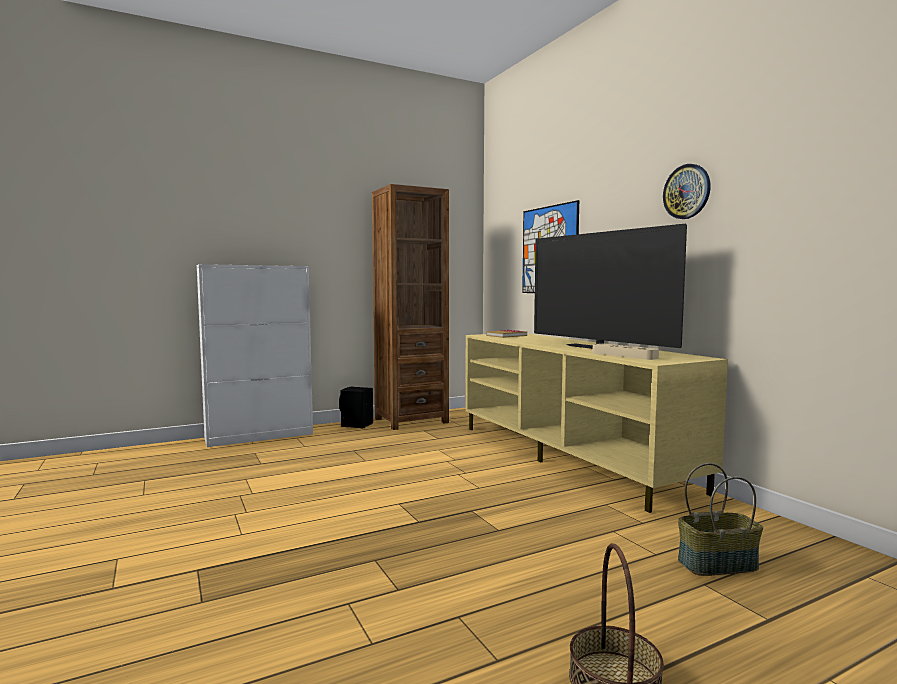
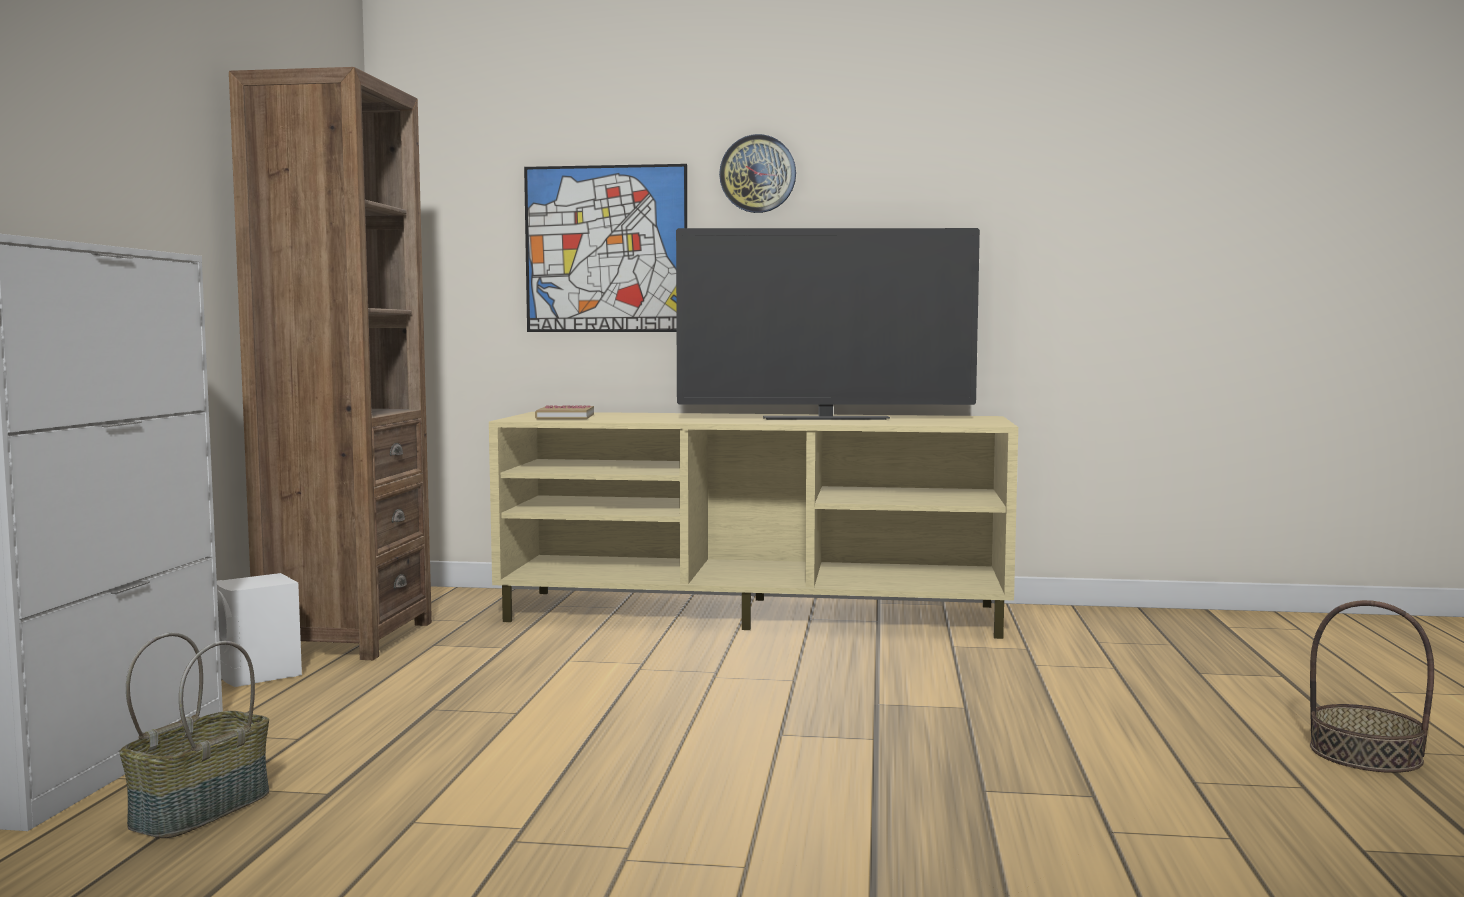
camera: 55 degrees left, 0 degrees up
(356, 425) = (260, 676): black speaker -> white speaker
(624, 355) = (913, 422): beige tray -> none
(687, 191) = (918, 179): wall clock -> wall clock (758, 174)
(717, 563) = (1159, 655): basket -> basket (200, 809)

